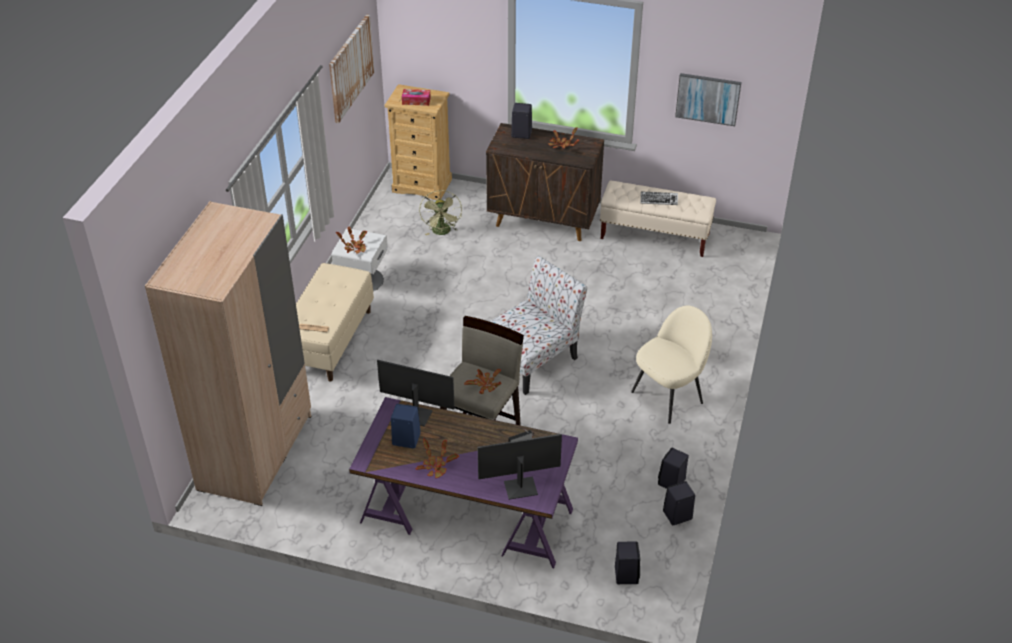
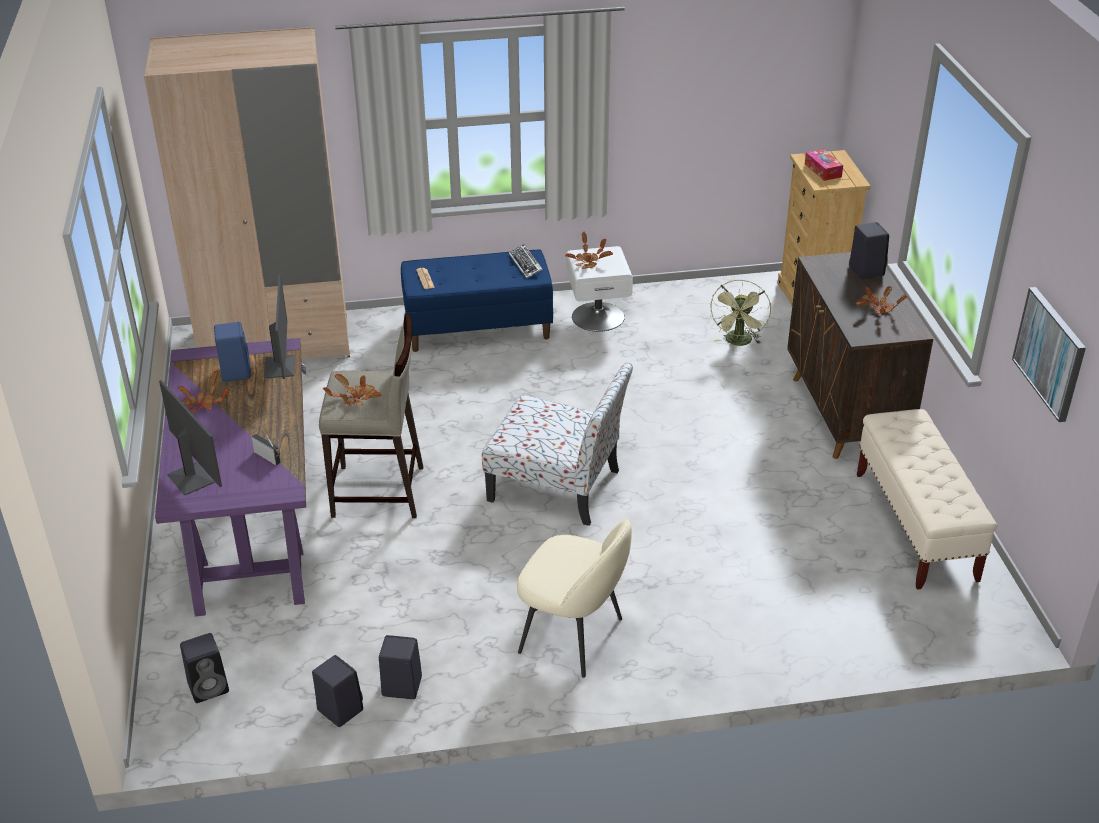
camera: 65 degrees right, 5 degrees down
(329, 340) = (478, 328): beige bench -> blue bench
(351, 67) = (742, 69): picture -> none
(442, 232) = (738, 342): green fan -> green fan turned 45 degrees counterclockwise
(658, 200) = (922, 465): keyboard -> keyboard (526, 264)

